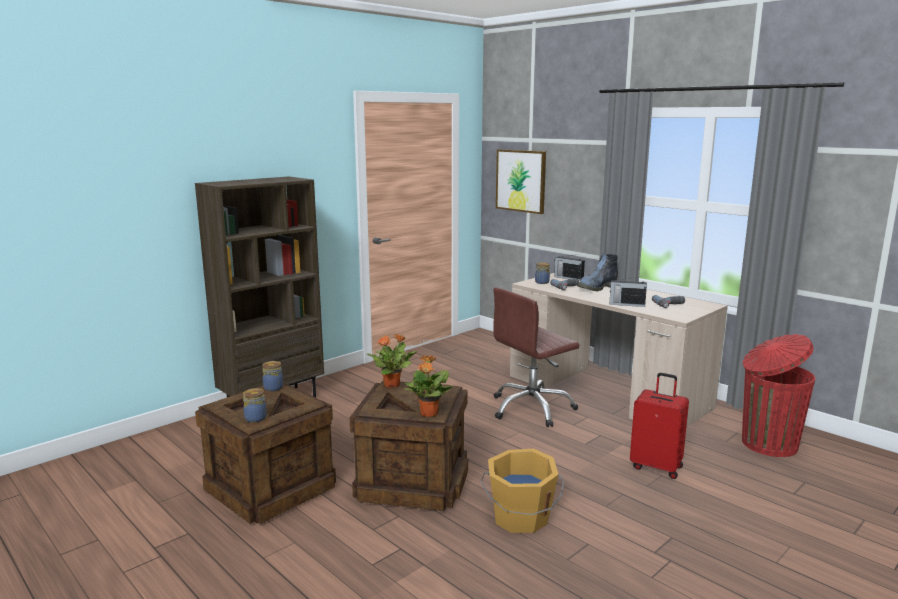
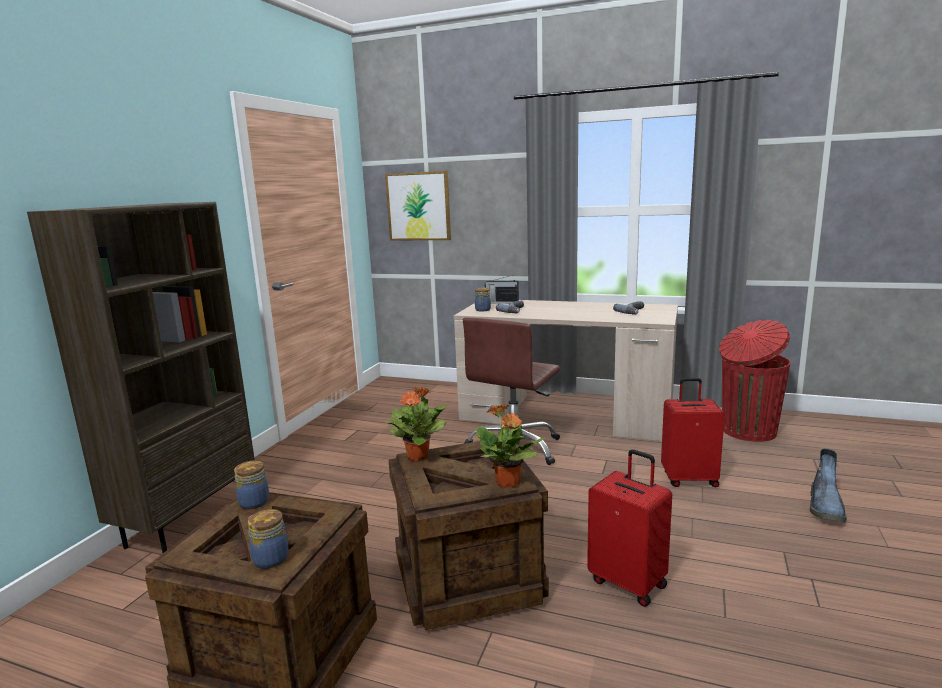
camera: 25 degrees left, 0 degrees up
(520, 518) = (628, 582): orange bucket -> red suitcase
(597, 288) = (543, 307): boot -> boot (826, 508)
(626, 304) = (595, 317): radio -> none

